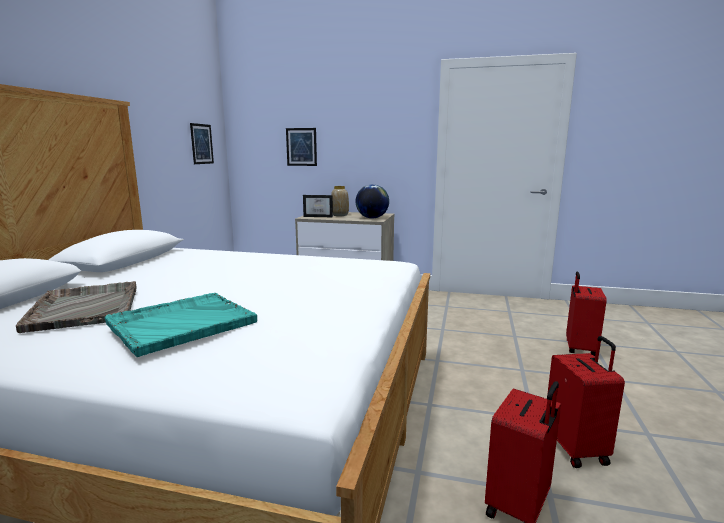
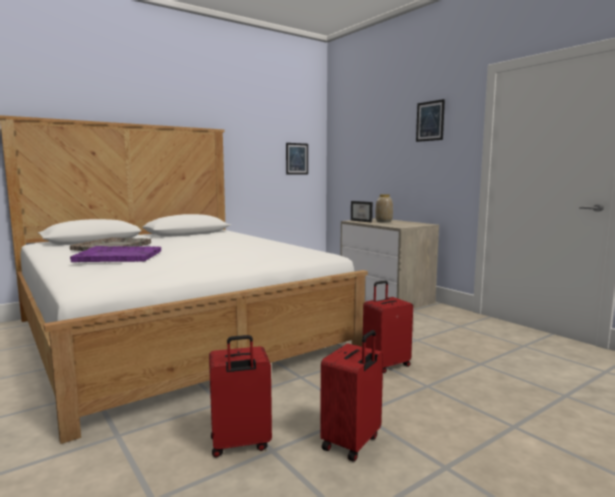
camera: 40 degrees right, 5 degrees down
(181, 324) = (117, 256): turquoise tray -> purple tray
(301, 147) = (373, 160): picture -> picture (430, 121)
(372, 218) = (402, 225): globe -> none
(579, 348) = (535, 393): red suitcase -> red suitcase (386, 365)

